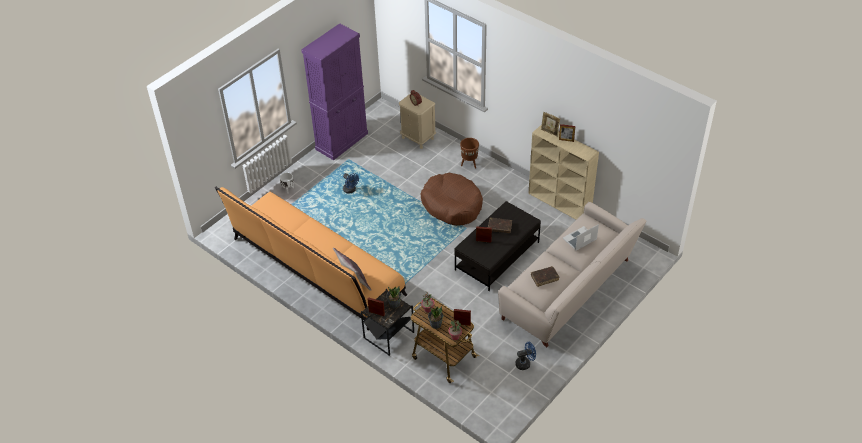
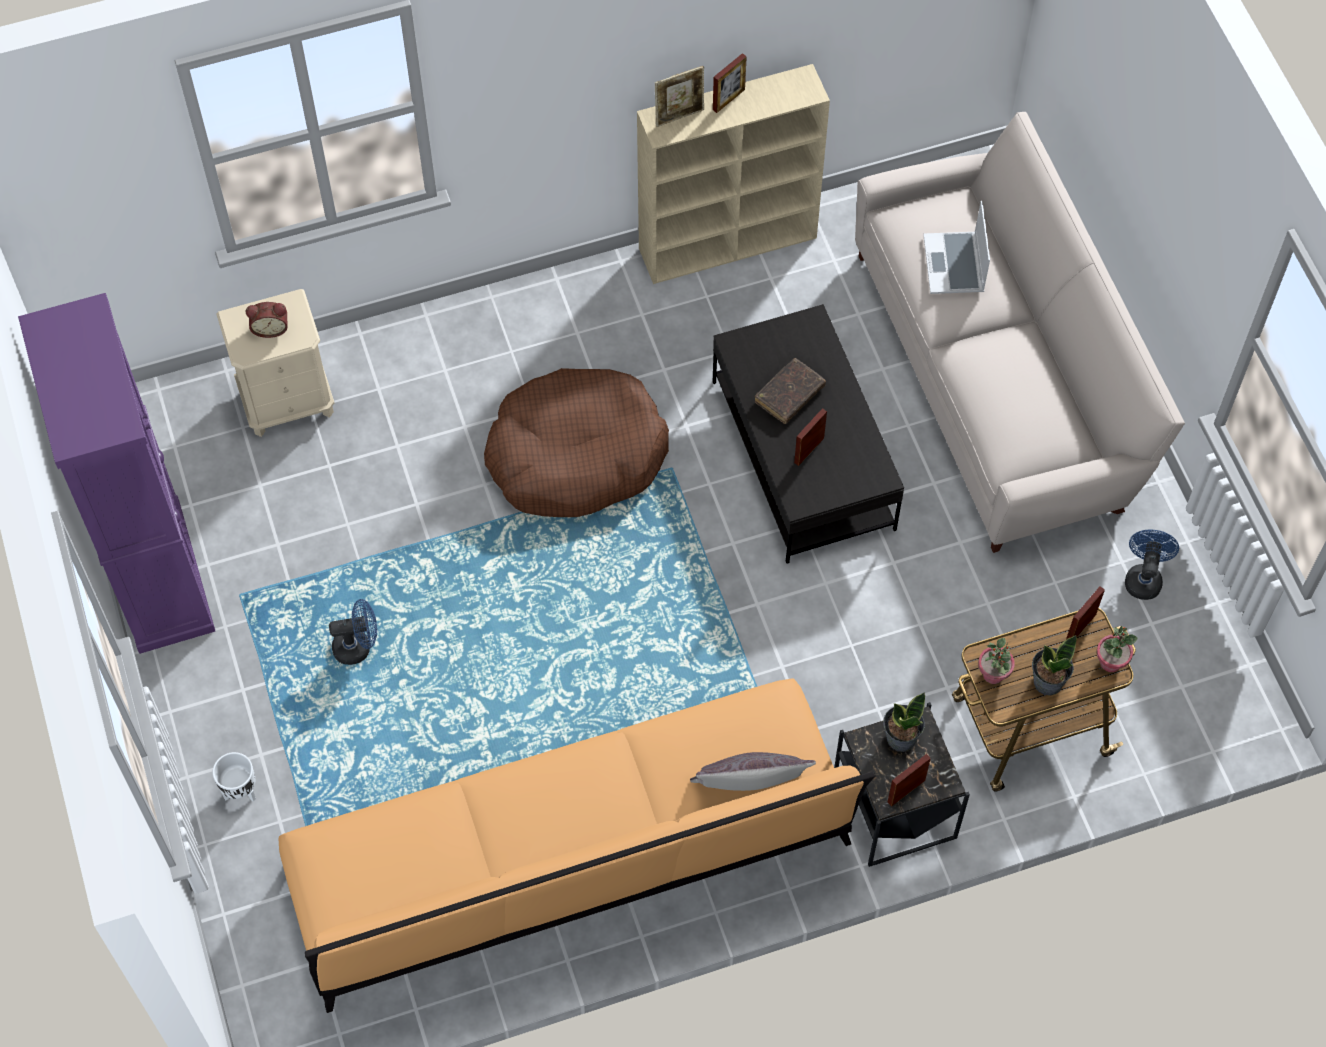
camera: 60 degrees left, 15 degrees up
(469, 164) = (467, 344): brown planter -> none
(544, 278) = (1023, 395): brown book -> none

